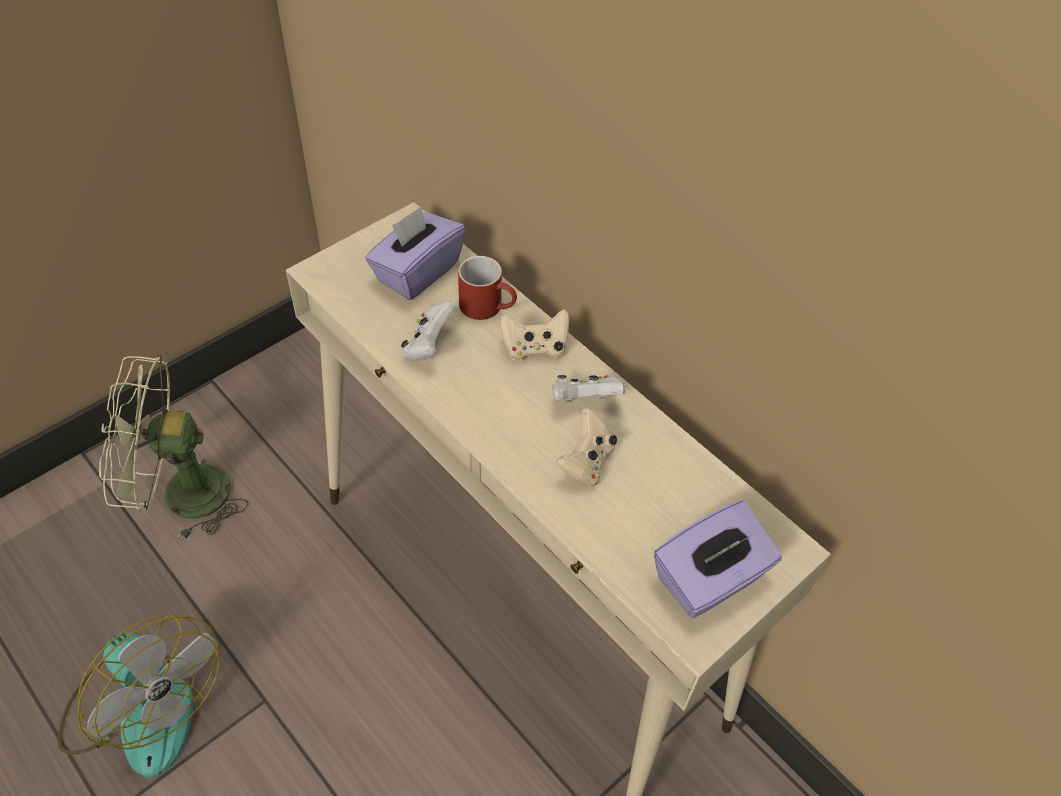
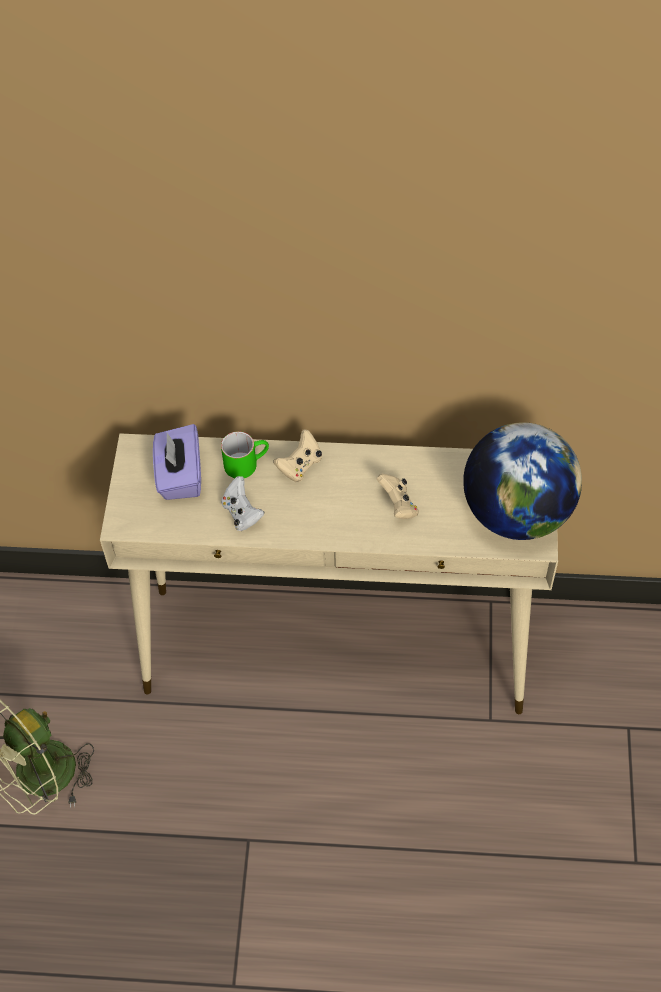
camera: 40 degrees left, 5 degrees up
(144, 706) = (178, 914): fan -> none
(488, 306) = (246, 463): red mug -> green mug
(584, 401) = (360, 473): white game controller -> none
(710, 579) = (516, 512): purple tissue box -> globe

